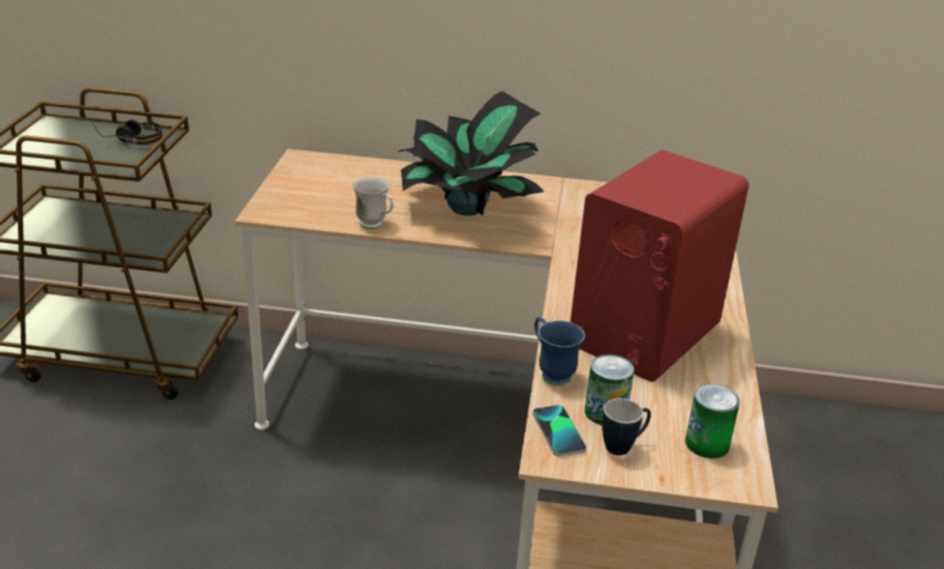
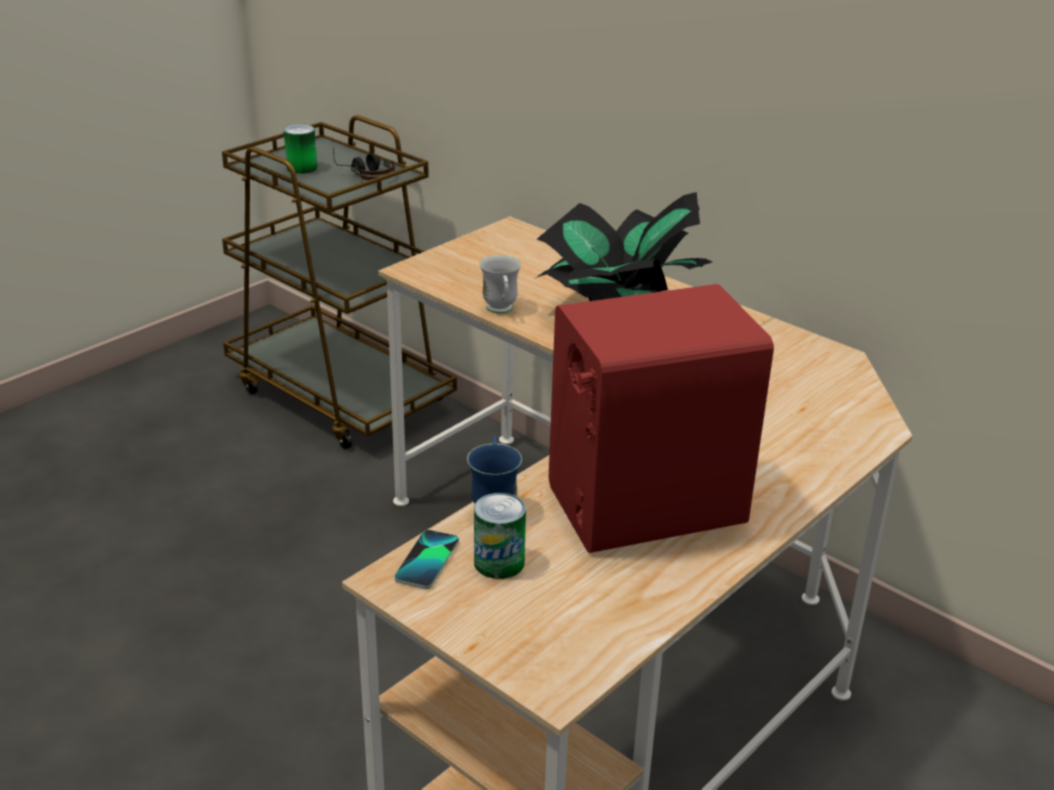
camera: 35 degrees right, 0 degrees up
(623, 446) = (473, 601): mug -> none
(707, 443) = (566, 635): can -> can (302, 168)

